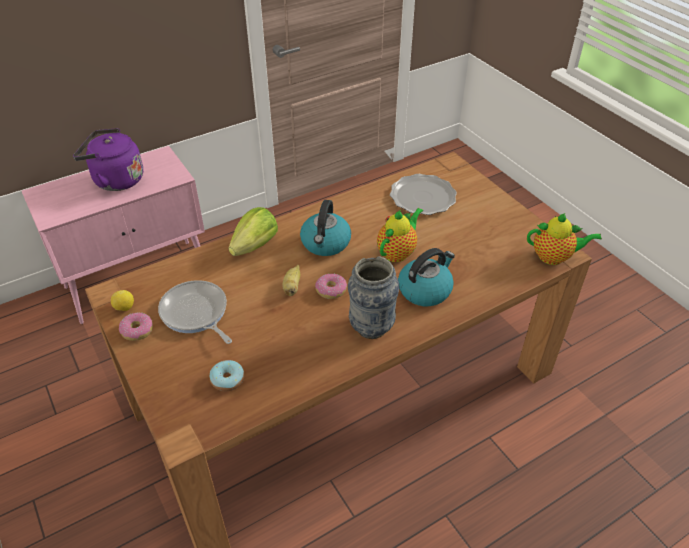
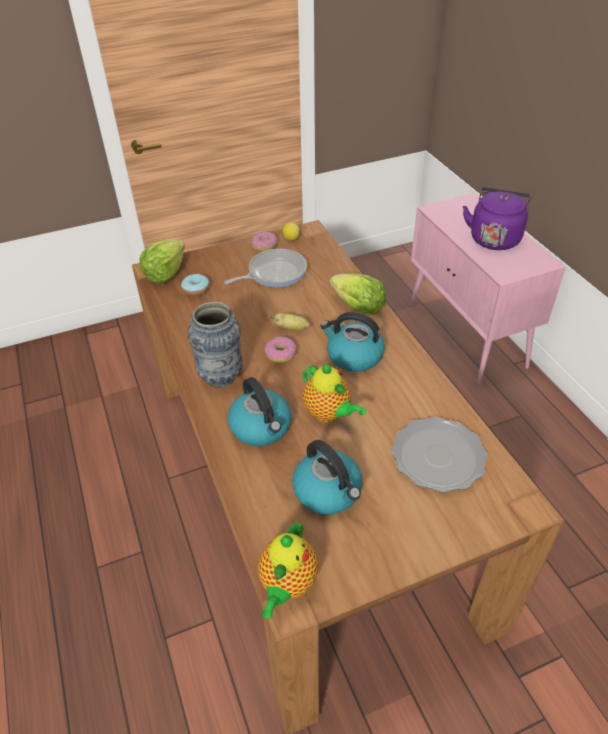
camera: 100 degrees right, 0 degrees up
(194, 420) = (165, 273): none -> lettuce
(473, 246) = (328, 491): none -> kettle

